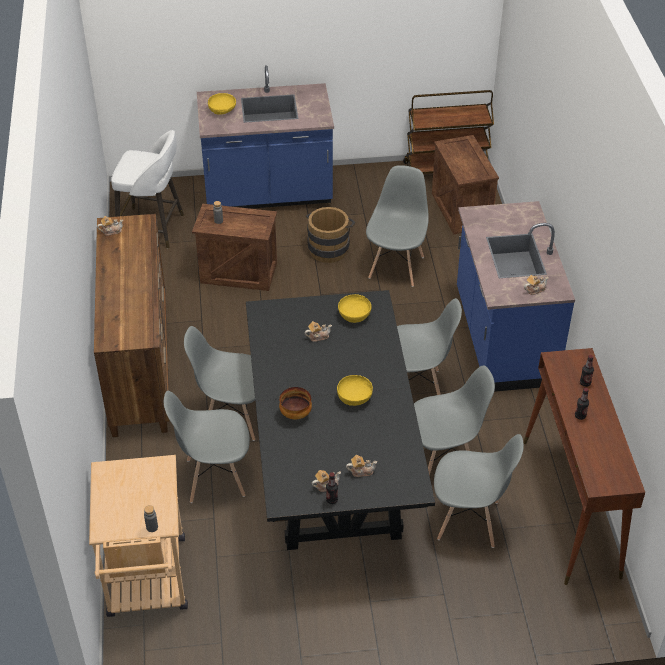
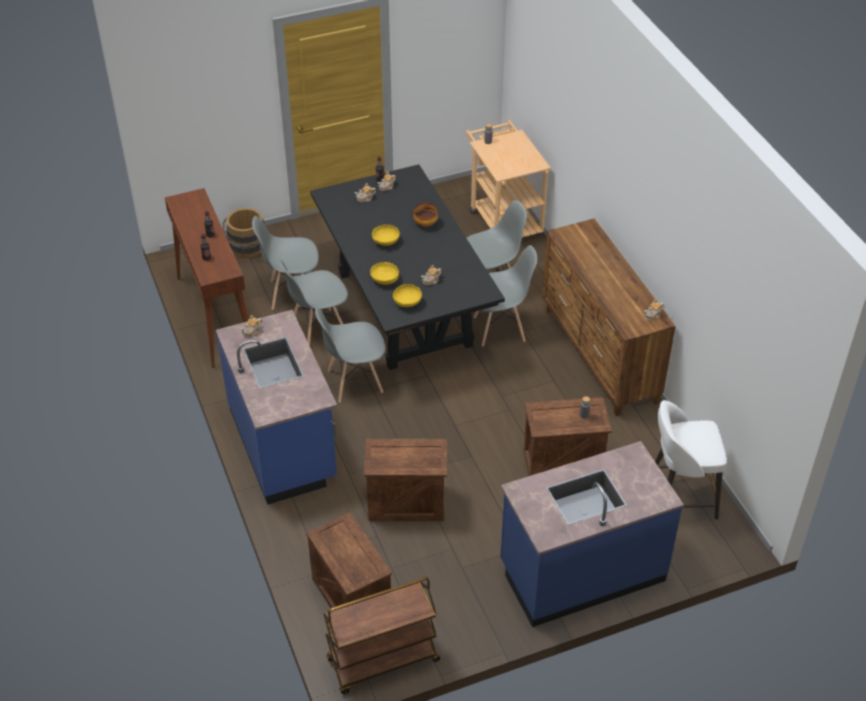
camera: 165 degrees right, 0 degrees up
(222, 111) = (636, 480): yellow bowl -> yellow bowl (384, 280)
(329, 247) = (483, 513): brown bucket -> brown bucket (247, 249)
(396, 267) = (405, 503): grey chair -> crate

